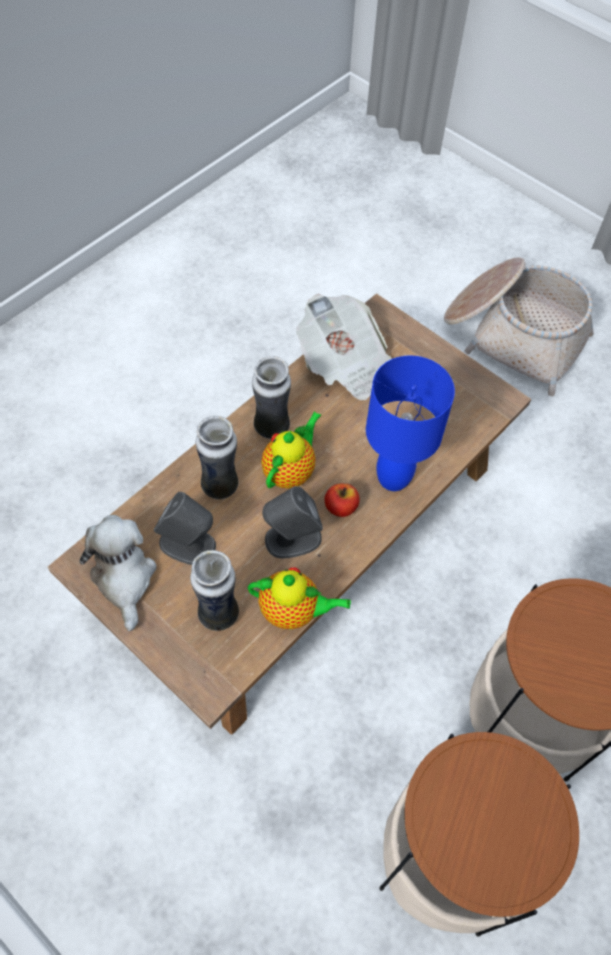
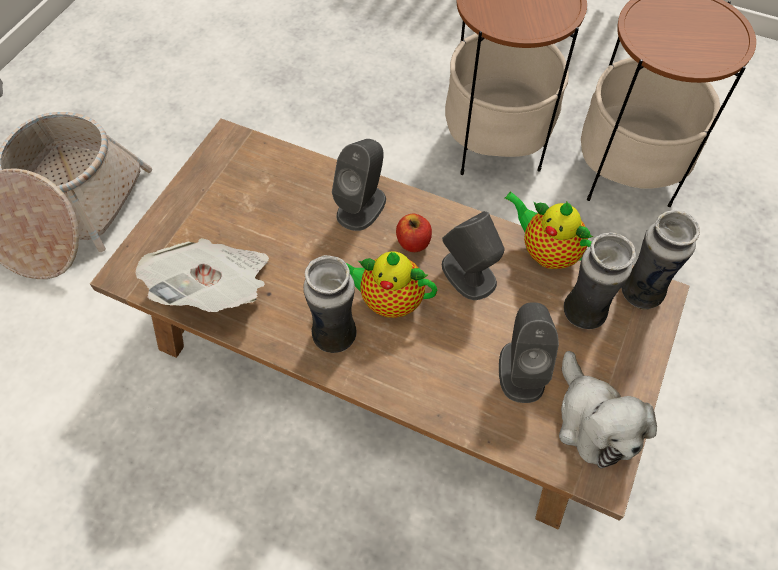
camera: 105 degrees left, 0 degrees up
(123, 578) = (593, 421): plush toy -> plush toy turned 75 degrees counterclockwise
(220, 486) = (434, 363): vase -> vase (639, 293)
(293, 611) = (546, 251): teapot -> teapot turned 45 degrees counterclockwise
(393, 479) = (361, 206): blue table lamp -> grey speaker

